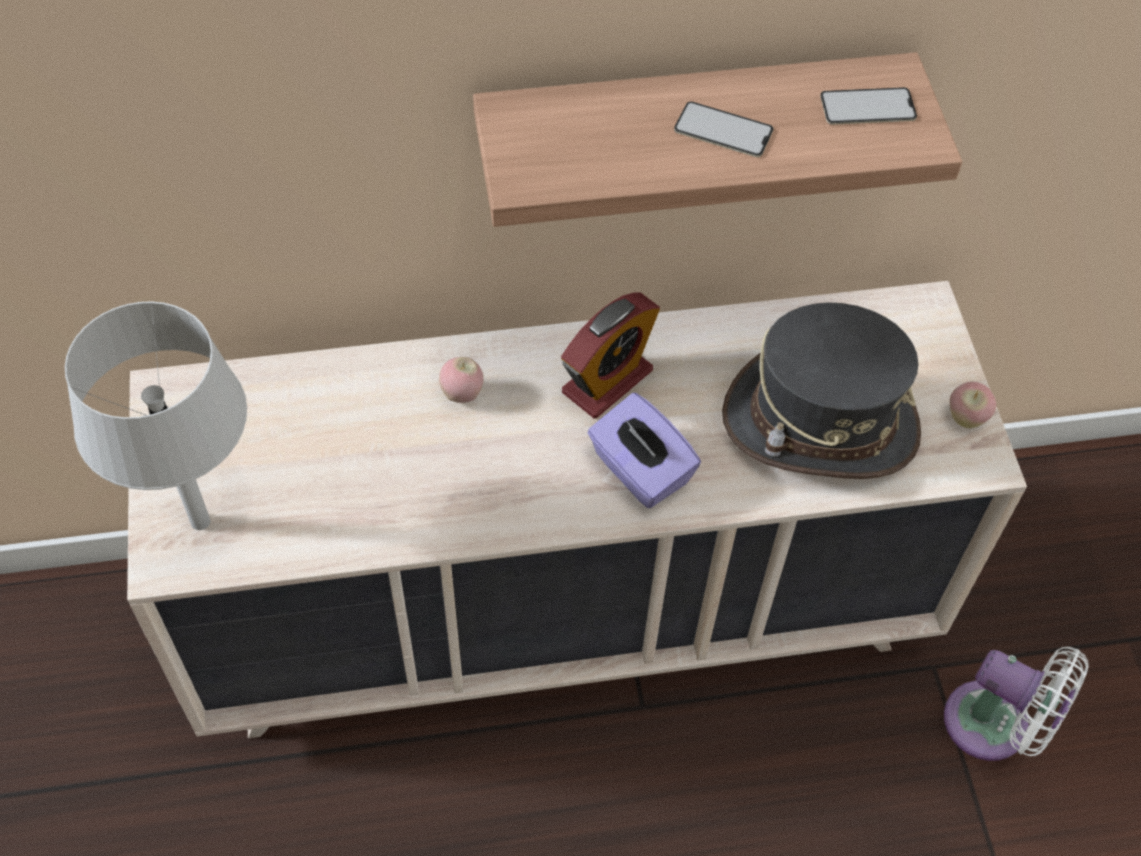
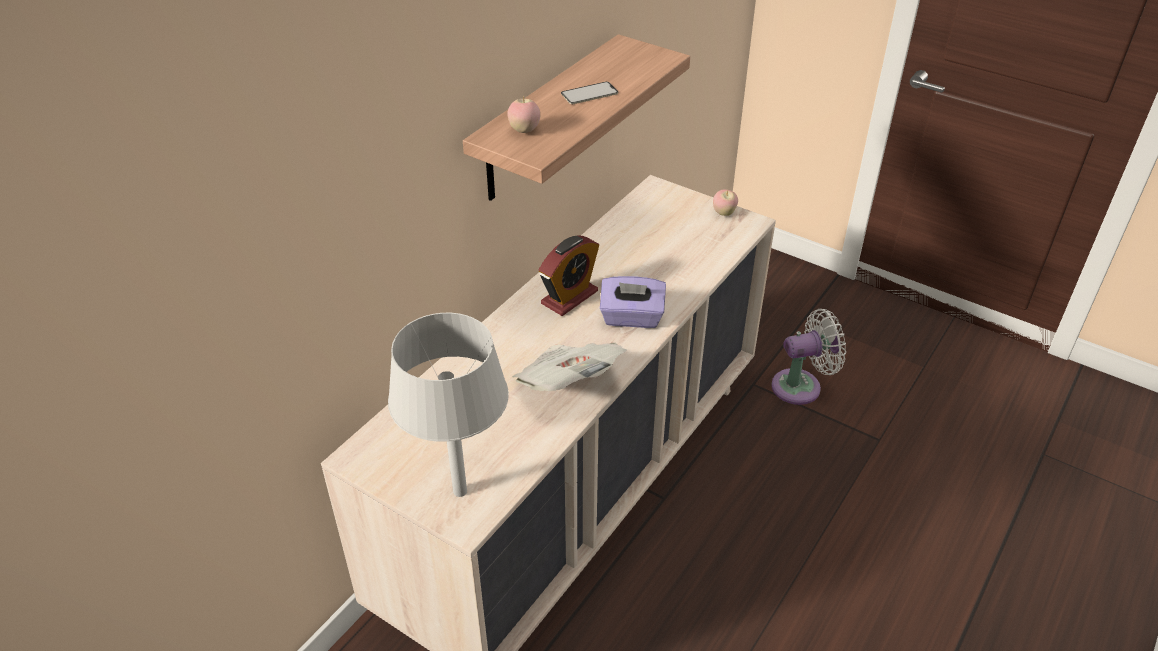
camera: 45 degrees left, 15 degrees down
(457, 495) = (568, 385): none -> newspaper
(462, 394) = (512, 347): apple -> apple (524, 130)
(607, 381) = (569, 297): alarm clock -> alarm clock turned 45 degrees clockwise
(820, 423) = (675, 251): grey hat -> none
(867, 107) = (630, 58): phone -> none

